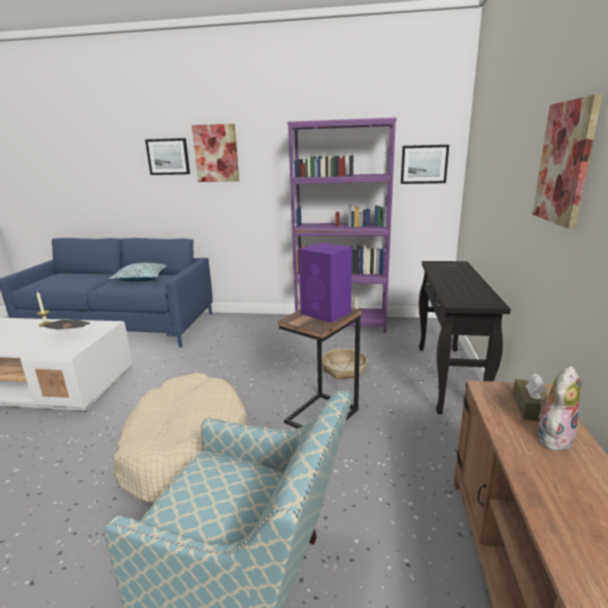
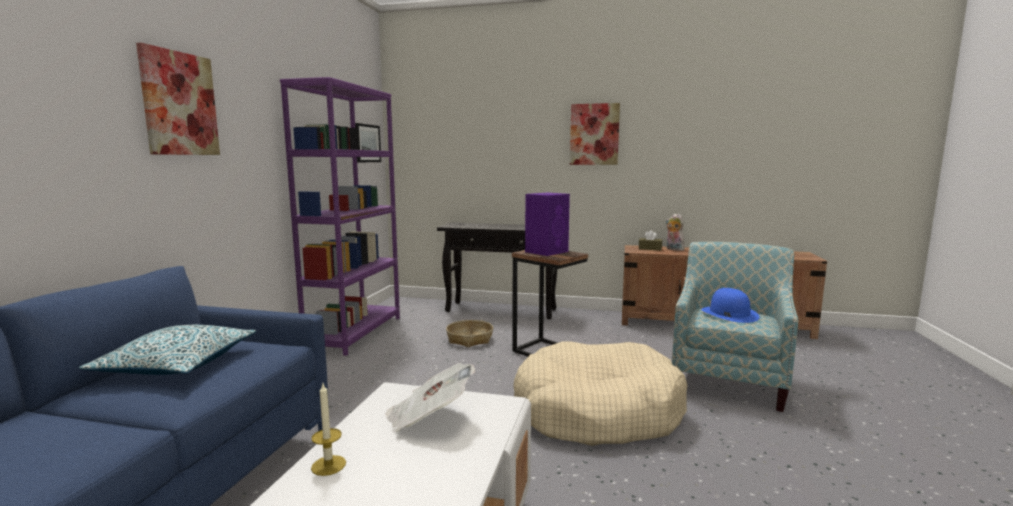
camera: 85 degrees left, 10 degrees down
(168, 156) = (82, 96): picture -> none
(225, 491) = (729, 314): none -> blue hat

